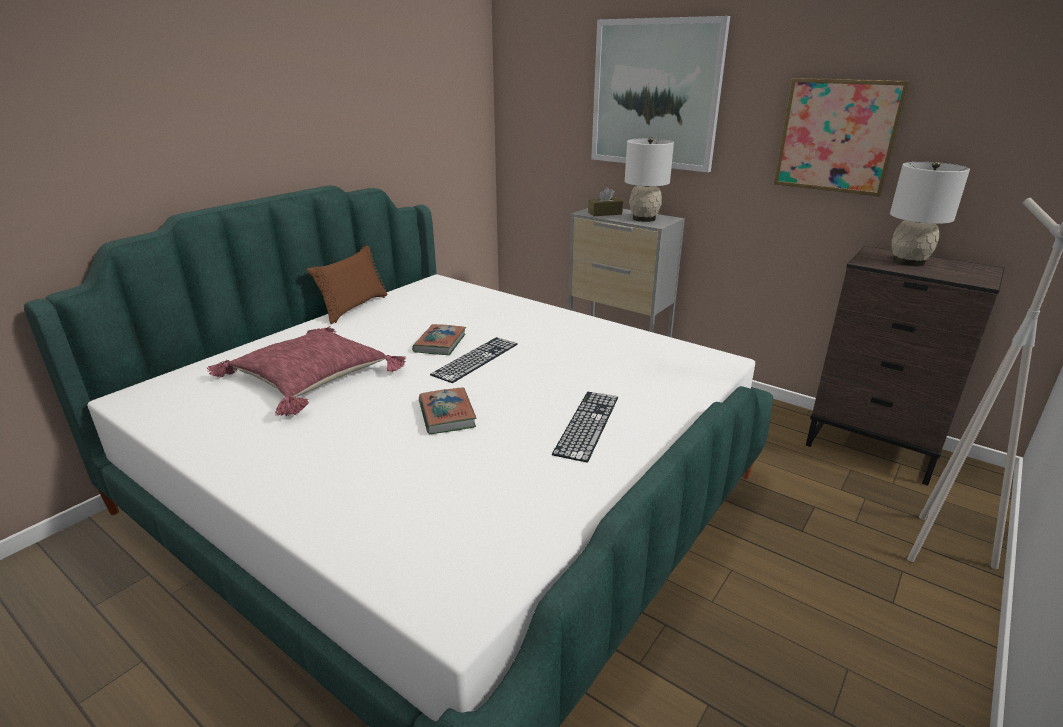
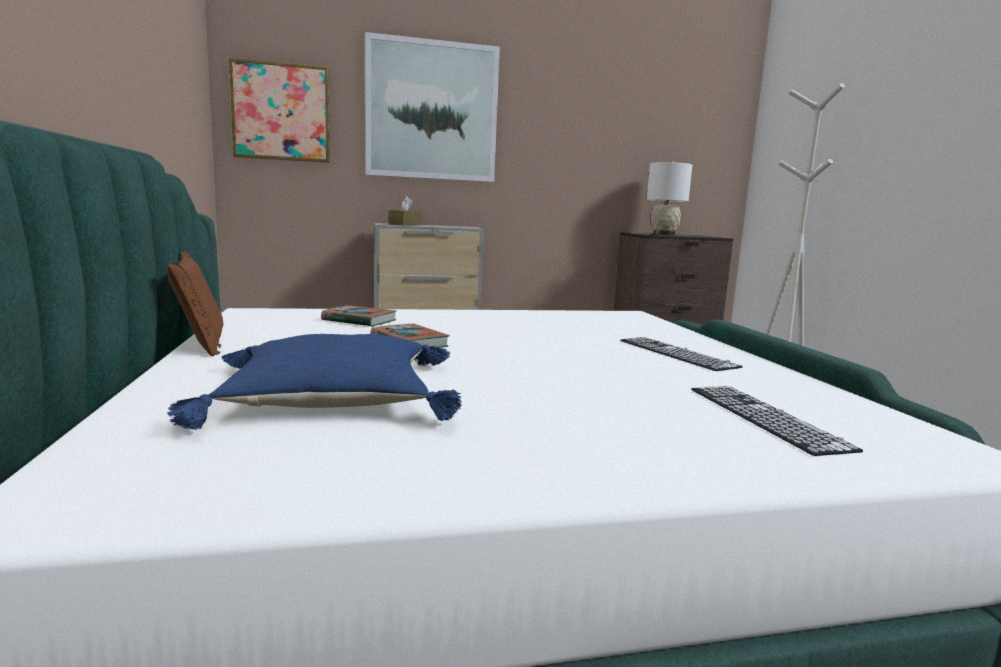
camera: 50 degrees left, 15 degrees down
(310, 374) = (335, 393): red pillow -> blue pillow
(447, 415) = (579, 376): book -> book (359, 321)
(475, 359) = (478, 344): keyboard -> keyboard (764, 417)
(643, 219) = (448, 226): white table lamp -> none
(837, 136) = (590, 149): picture -> picture (281, 112)

